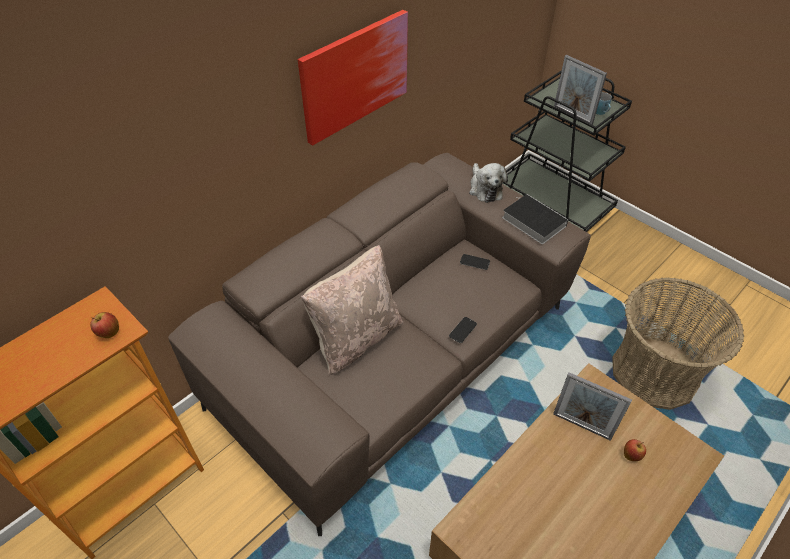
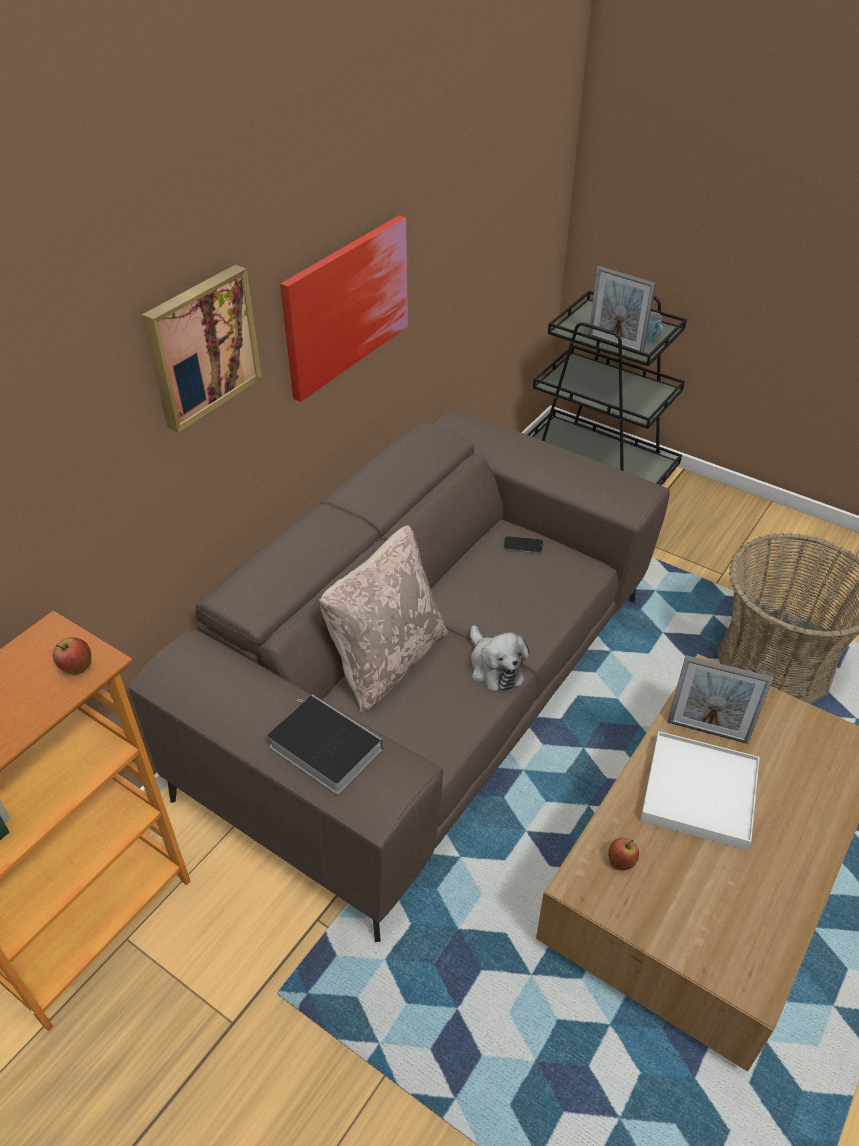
camera: 10 degrees left, 5 degrees down
(229, 104) = (201, 346): none -> picture
(462, 330) = (528, 631): phone -> none
(485, 189) = (521, 447): plush toy -> plush toy (494, 667)
(531, 221) = (592, 480): book -> book (322, 746)
(564, 473) = (699, 792): none -> white tray
(631, 455) = (778, 757): apple -> apple (621, 862)

